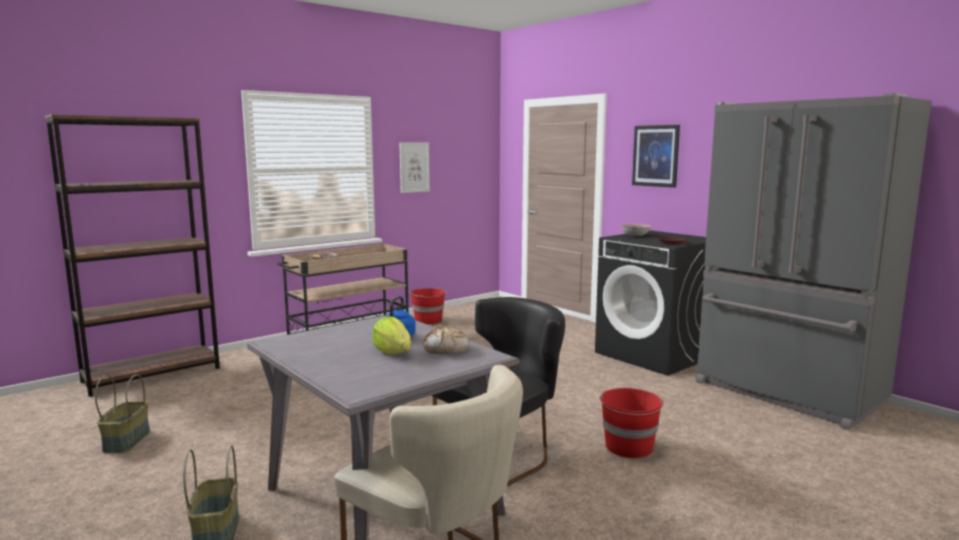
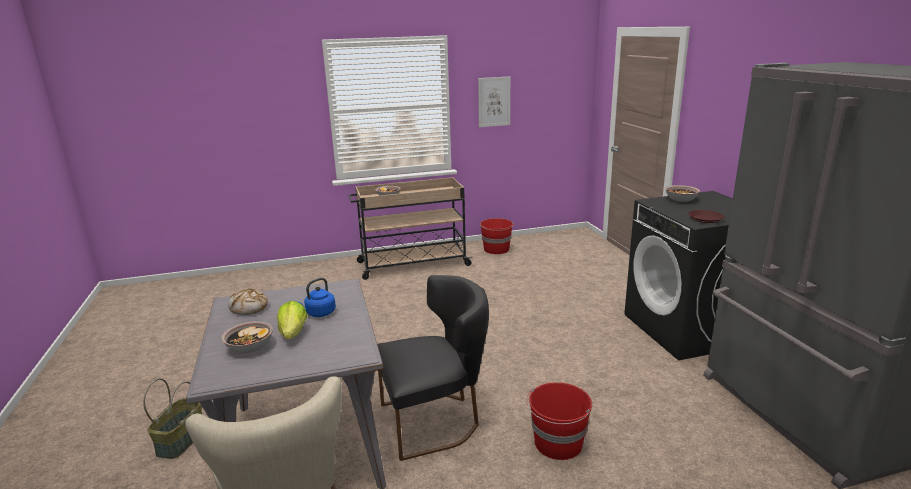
camera: 25 degrees right, 10 degrees up
(126, 440) = (193, 338): basket -> none
(152, 374) = (253, 276): brown bookcase -> none
(360, 366) = (250, 347): none -> bowl
(446, 349) = (337, 338): bread -> bread (249, 308)
(655, 156) = (728, 106): picture -> none

